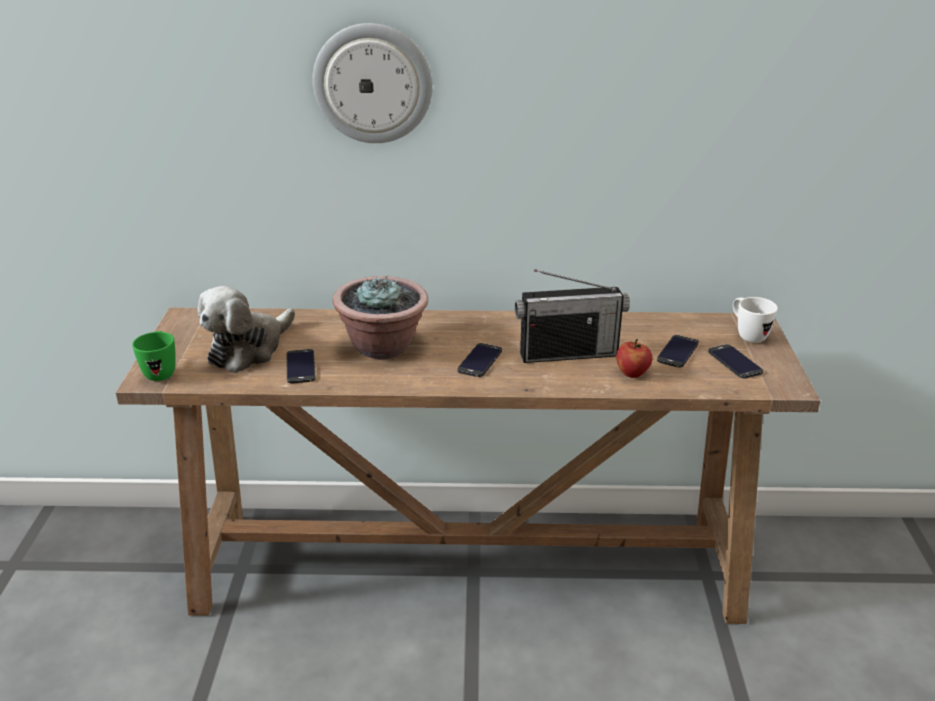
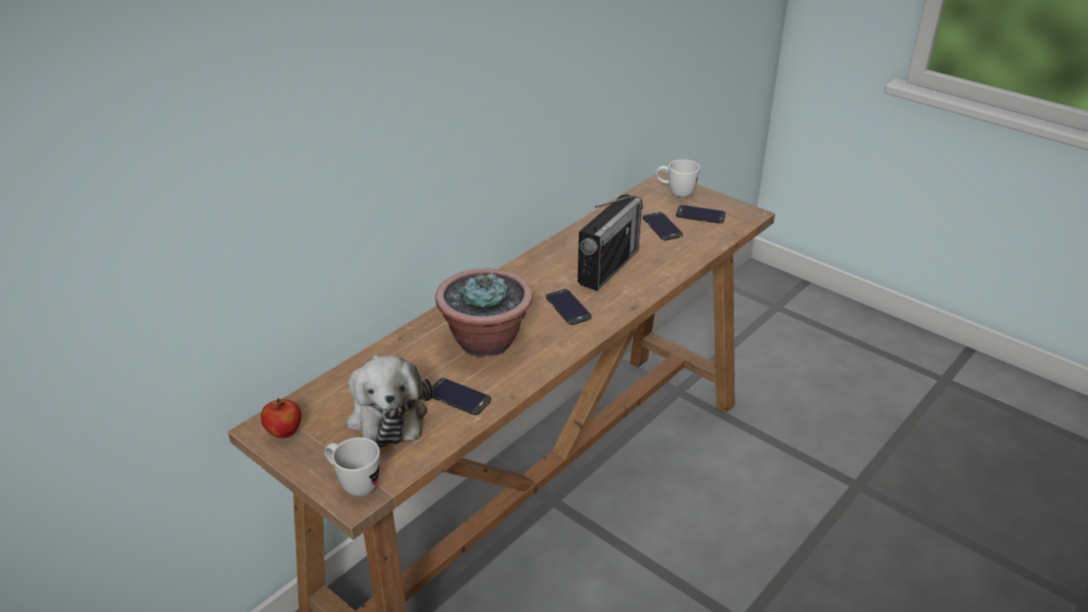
camera: 50 degrees left, 5 degrees up
(161, 372) = (354, 483): green mug -> white mug
(373, 83) = (393, 90): wall clock -> none
(632, 373) = (666, 257): apple -> apple (284, 432)

